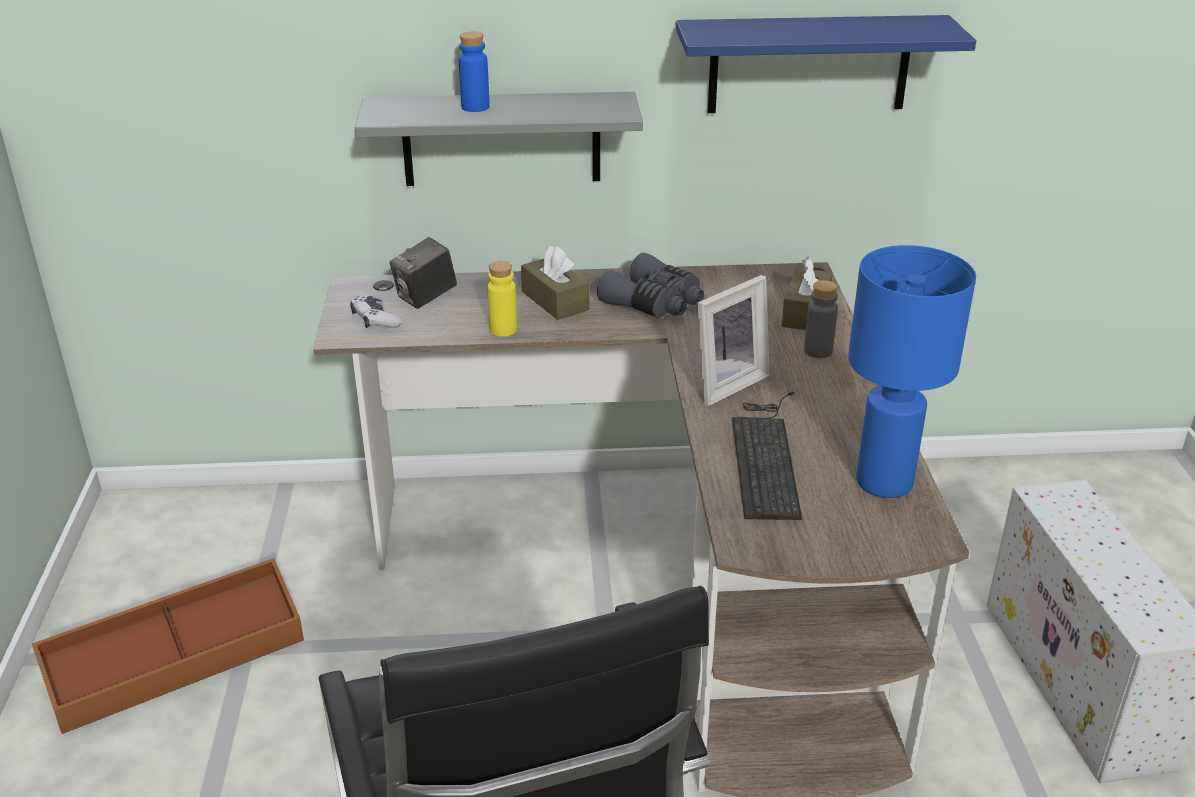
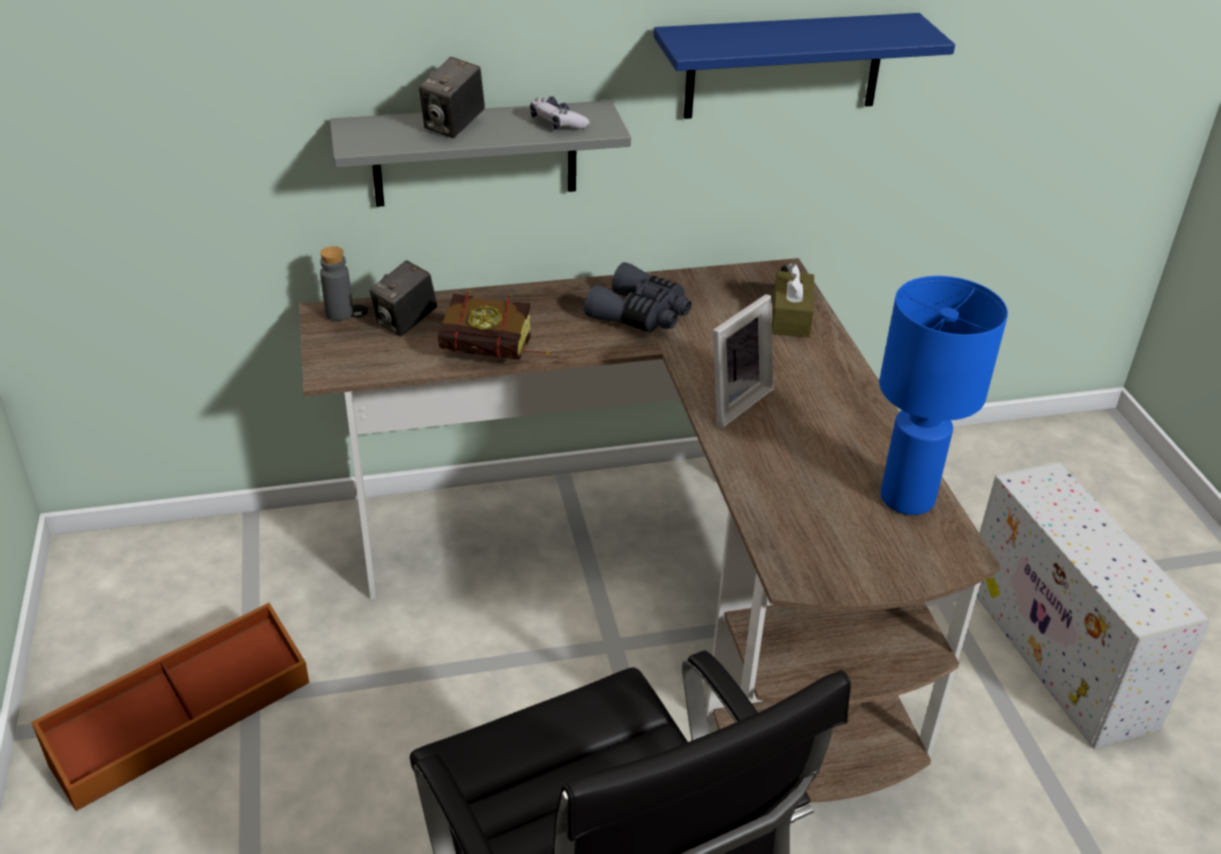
camera: 10 degrees left, 5 degrees up
(375, 320) = (360, 352): game controller -> game controller (557, 123)
(475, 107) = (454, 127): blue bottle -> camera
(503, 330) = (496, 355): yellow bottle -> book
(555, 301) = (540, 318): brown tissue box -> none
(766, 455) = (790, 478): keyboard -> none
(818, 351) = (812, 359): grey bottle -> grey bottle (339, 313)

